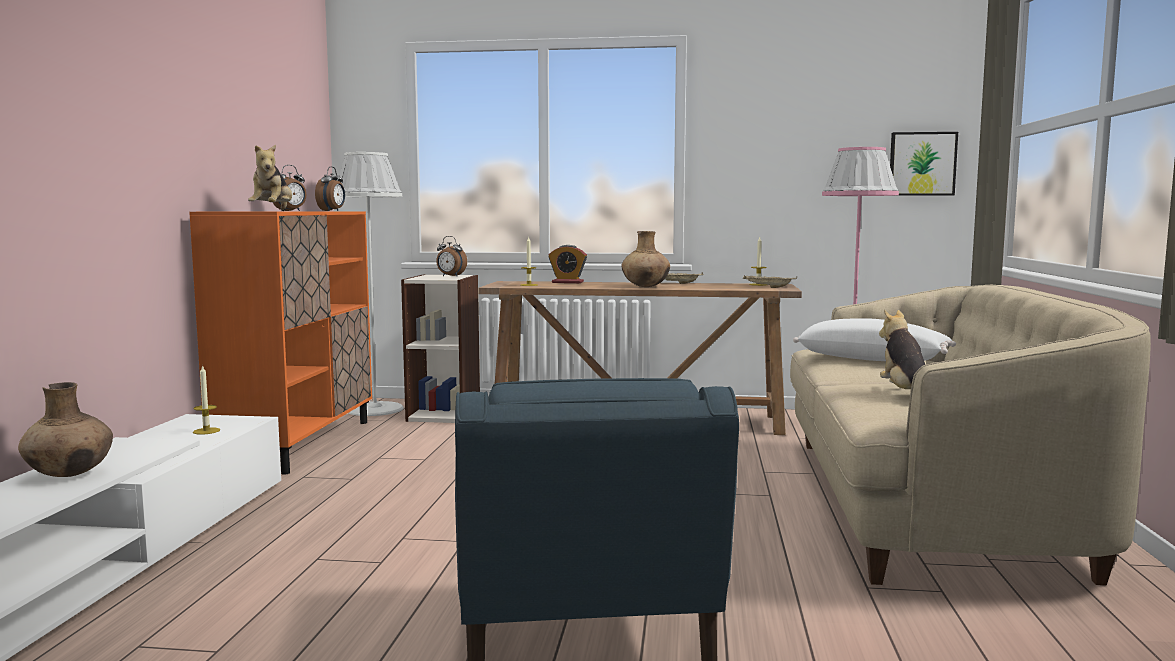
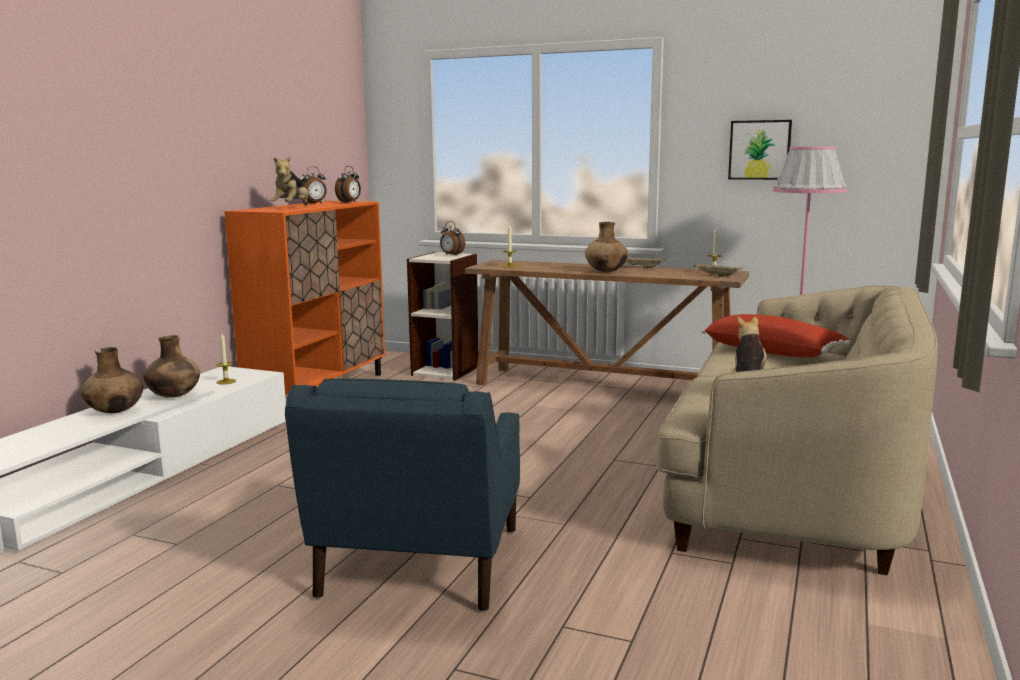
camera: 15 degrees right, 5 degrees up
(147, 451) = (174, 396): none -> brown vase
(374, 409) = (394, 363): white floor lamp -> none
(567, 282) = (548, 263): alarm clock -> none
(873, 359) = (773, 352): white pillow -> red pillow
(922, 164) = (887, 157): picture -> picture (759, 150)

